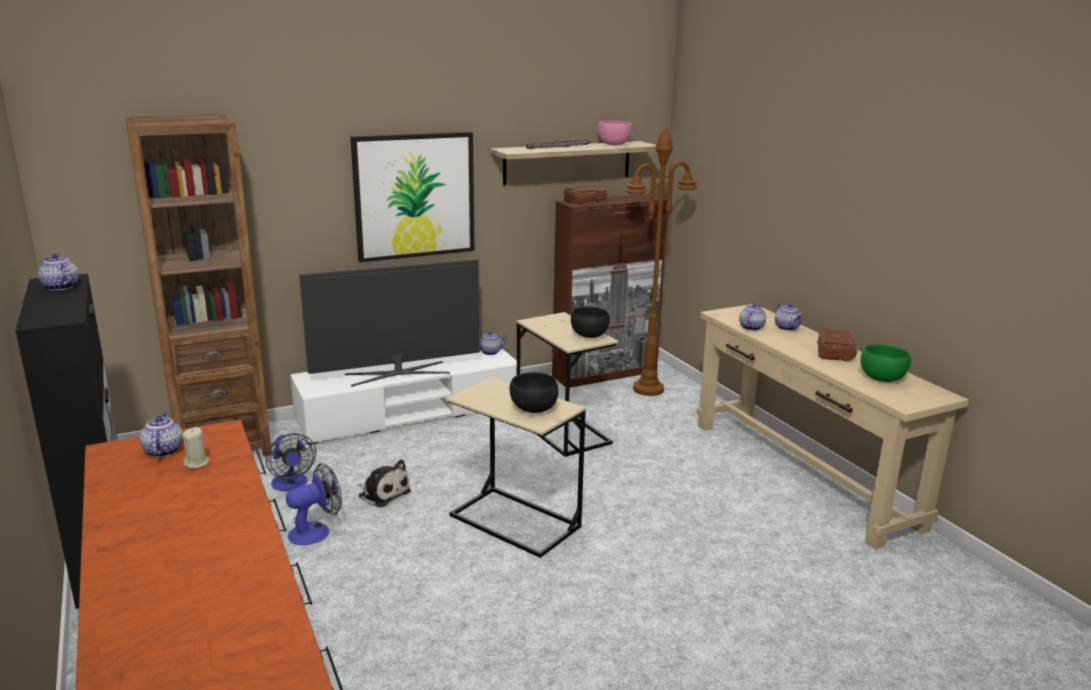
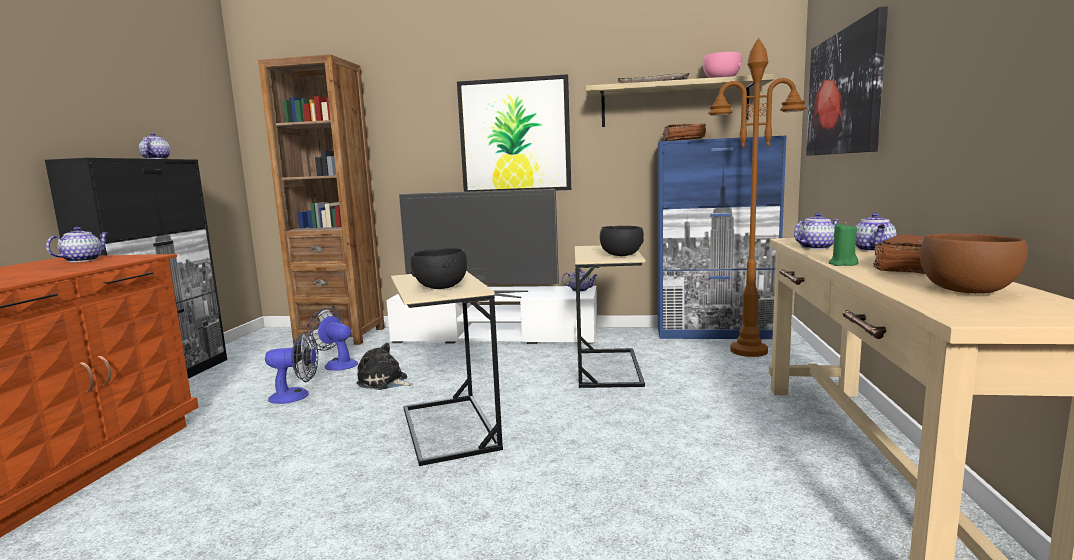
camera: 35 degrees right, 10 degrees down
(197, 463) = (71, 266): beige candle -> none
(291, 485) = (337, 364): fan -> fan turned 120 degrees clockwise
(382, 493) = (384, 382): plush toy -> plush toy turned 135 degrees clockwise
(605, 374) = (716, 334): brown cabinet -> blue cabinet
(730, 183) = (844, 93): none -> picture
(795, 352) = (842, 264): none -> green candle
(882, 379) = (966, 291): green bowl -> brown bowl

